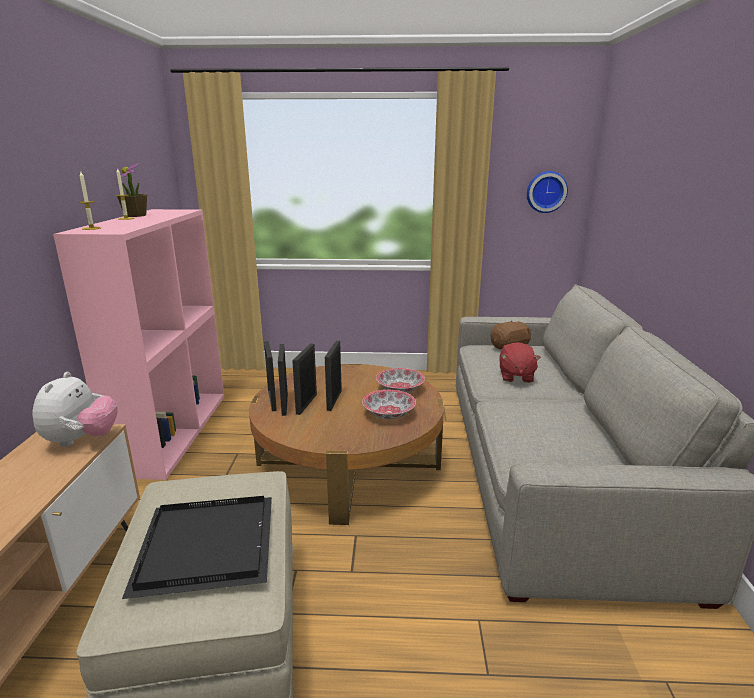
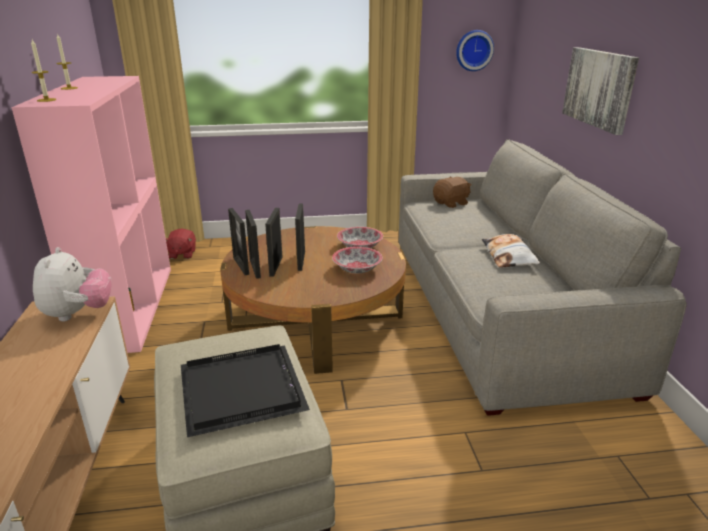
camera: 10 degrees left, 5 degrees up
(135, 215) = (75, 84): potted plant -> none
(515, 376) = (463, 227): red plush toy -> red plush toy (182, 254)
(558, 413) = (509, 256): none -> pillow
(673, 232) = (599, 88): none -> picture

